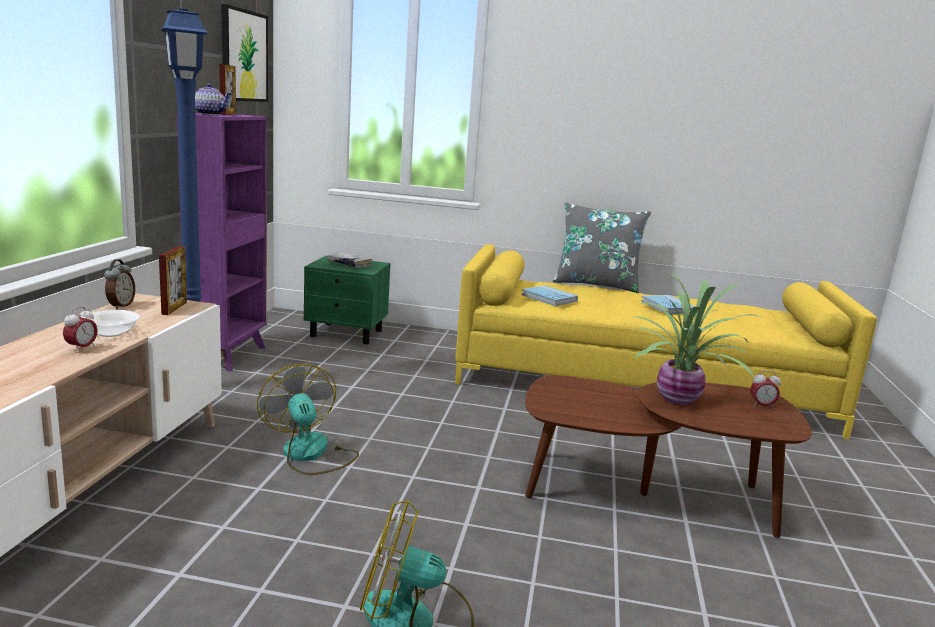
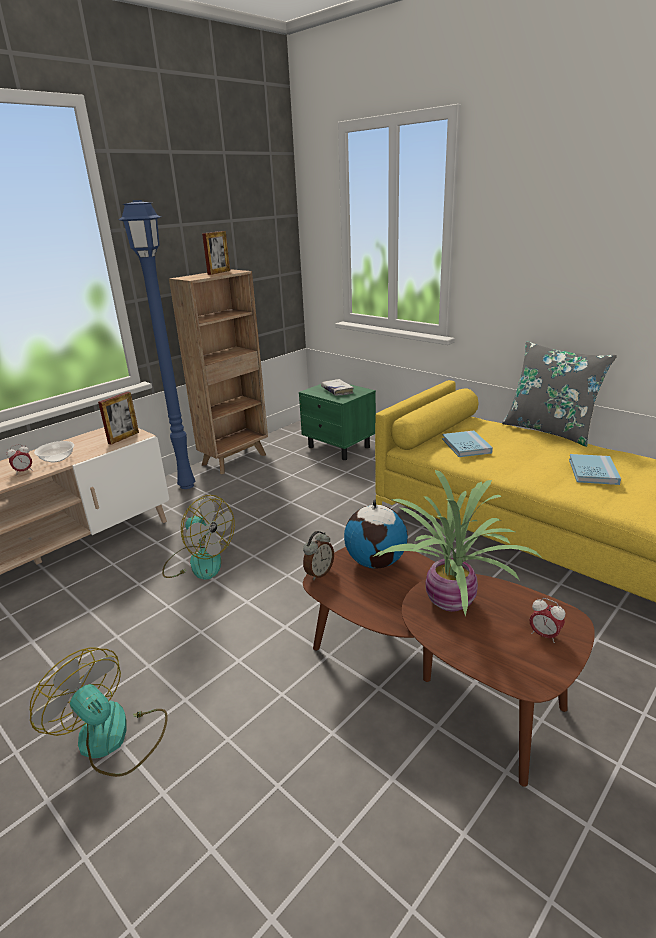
camera: 35 degrees right, 10 degrees up
(120, 306) = (96, 433): alarm clock -> alarm clock (318, 573)
(209, 114) = (193, 276): teapot -> none
(229, 355) = (235, 459): purple bookcase -> brown bookcase
(243, 56) = (255, 215): picture -> none
(310, 454) = (198, 561): fan -> fan turned 120 degrees clockwise
(573, 390) = (376, 561): none -> globe

